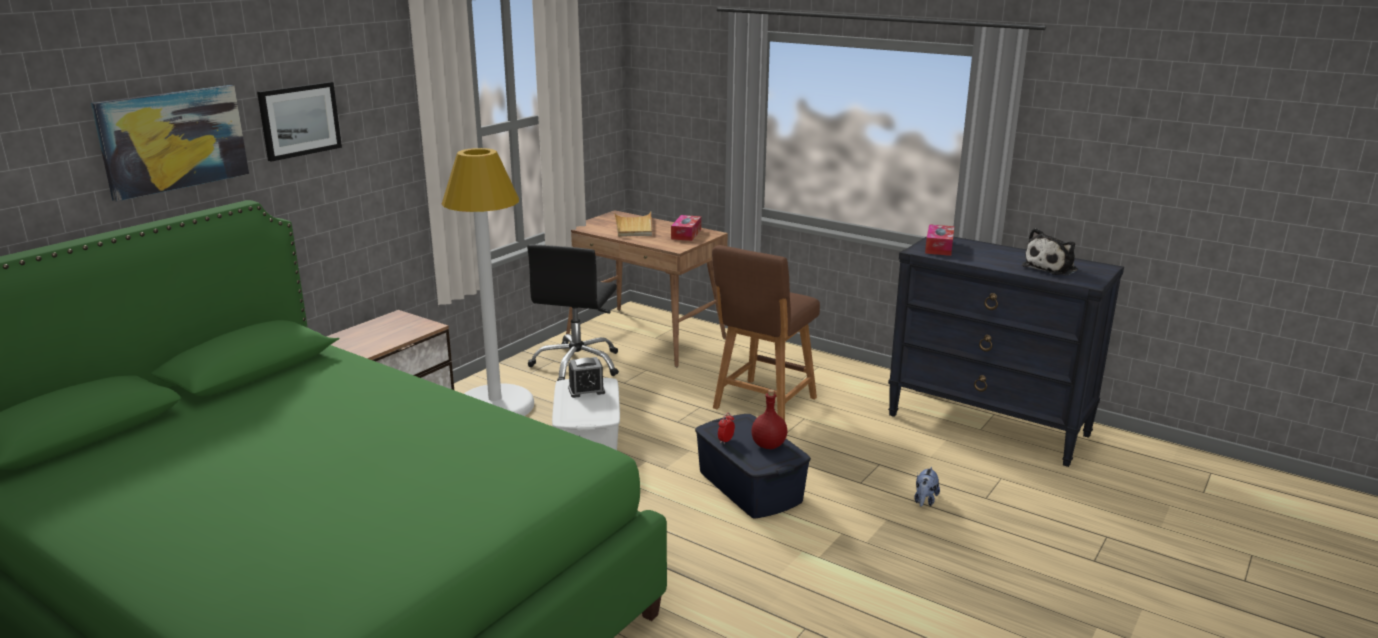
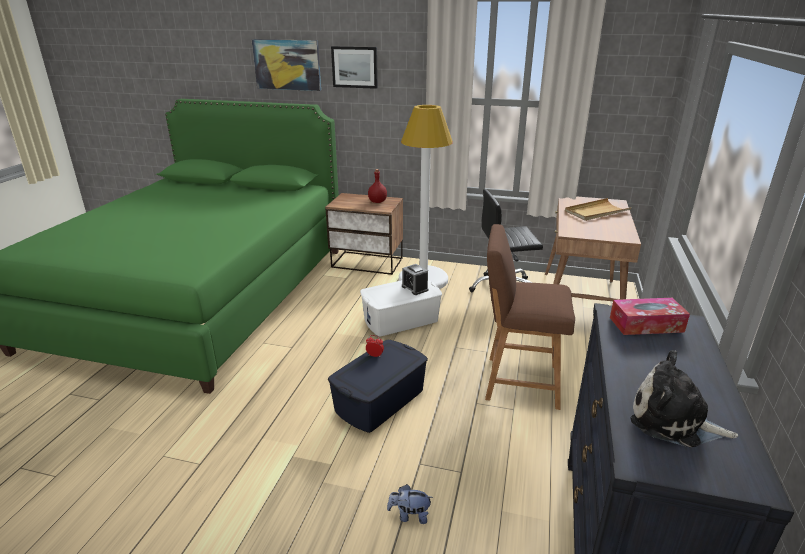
camera: 70 degrees right, 5 degrees up
(686, 234) = (609, 230): tissue box -> none
(769, 446) = (377, 377): red bottle -> red bottle (377, 202)

